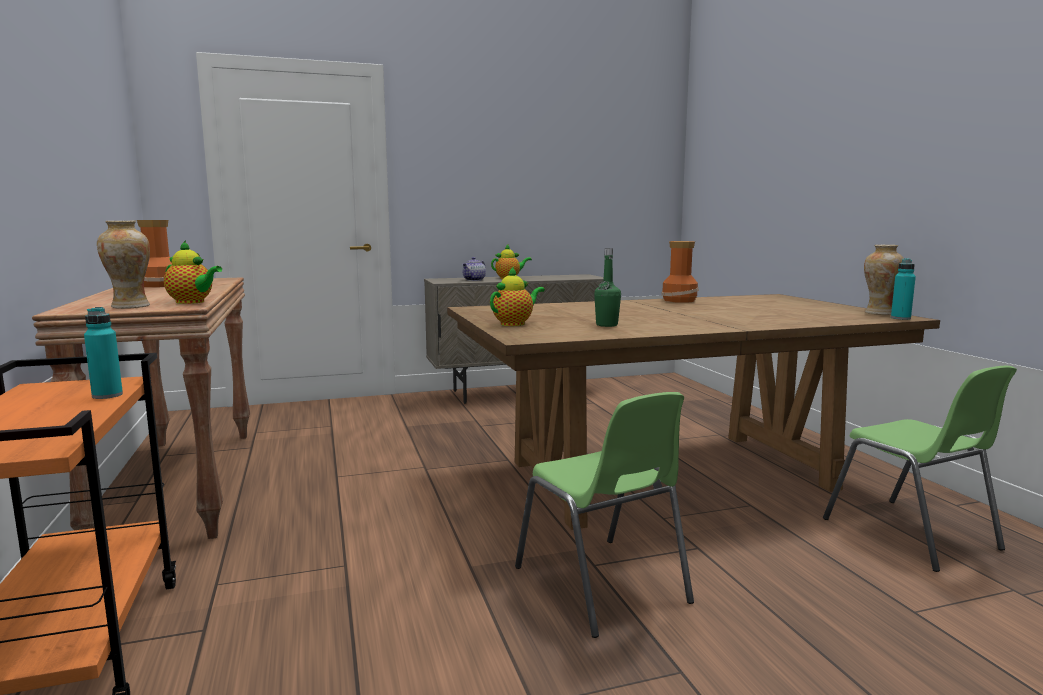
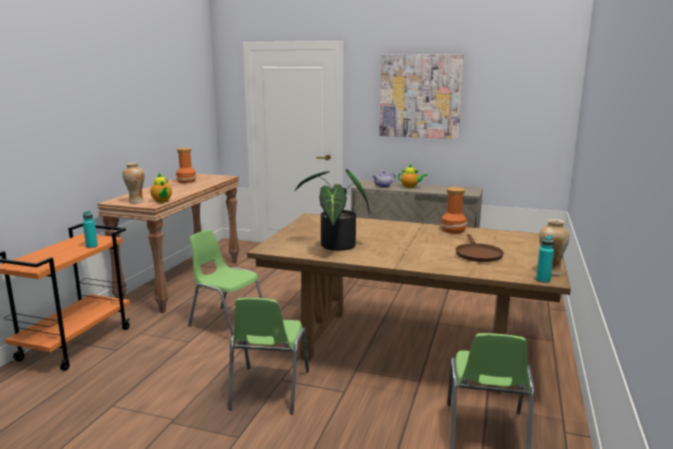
camera: 35 degrees right, 5 degrees up
(371, 518) = (227, 323): none -> green chair
(502, 152) = (420, 96): none -> picture
(515, 324) = (294, 236): teapot -> none
(606, 325) = (335, 246): green bottle -> potted plant
(775, 311) = (477, 254): none -> brown frying pan

